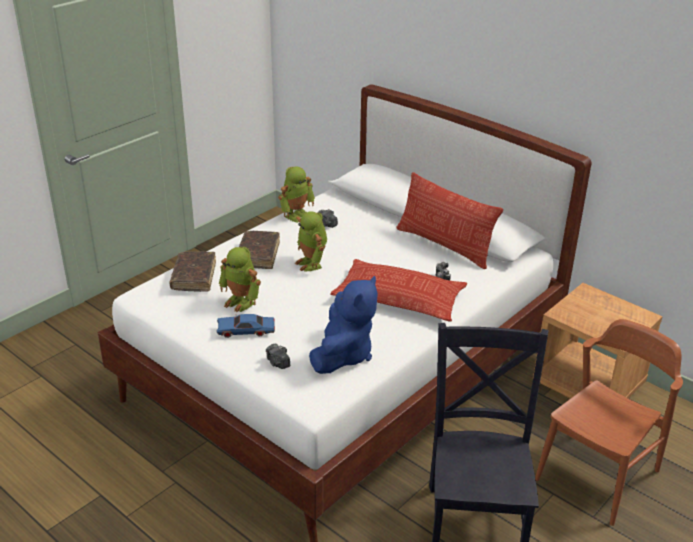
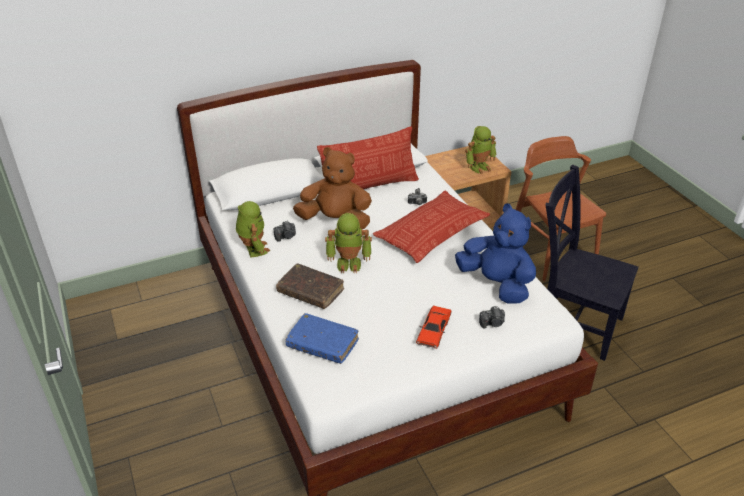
camera: 65 degrees left, 5 degrees up
(194, 277) = (322, 344): brown book -> blue book
(241, 302) = (387, 322): toy robot -> toy robot (479, 167)
(246, 331) = (434, 331): blue toy car -> red toy car
(370, 242) = (336, 221): none -> brown plush toy

